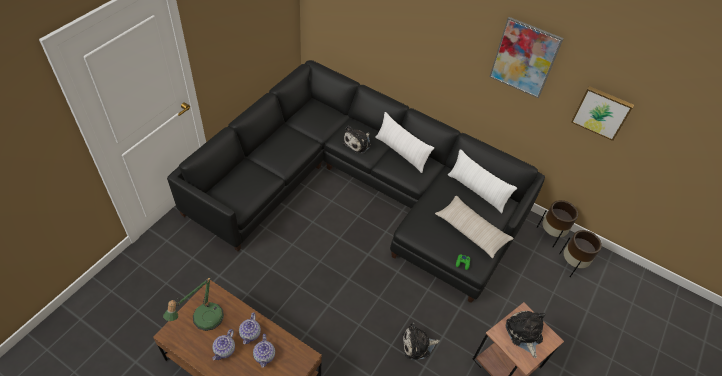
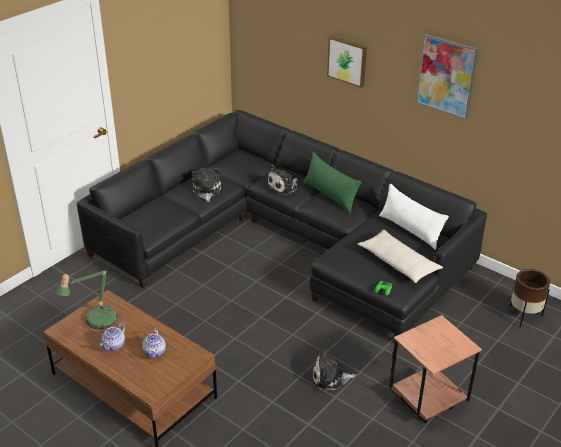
camera: 10 degrees right, 15 degrees down
(250, 334) = (143, 334): teapot -> none
(401, 152) = (330, 196): white pillow -> green pillow
(524, 334) = (437, 340): plush toy -> plush toy (206, 190)
(551, 234) = (503, 288): brown planter -> none
(602, 112) = (529, 125): picture -> picture (348, 60)

